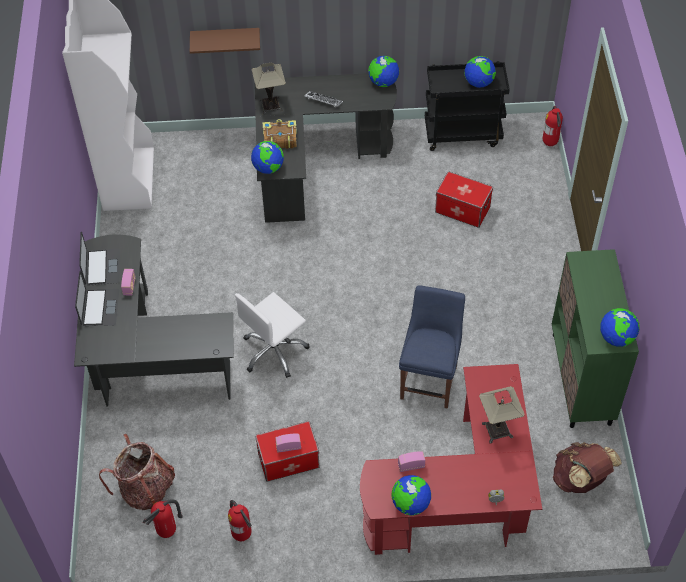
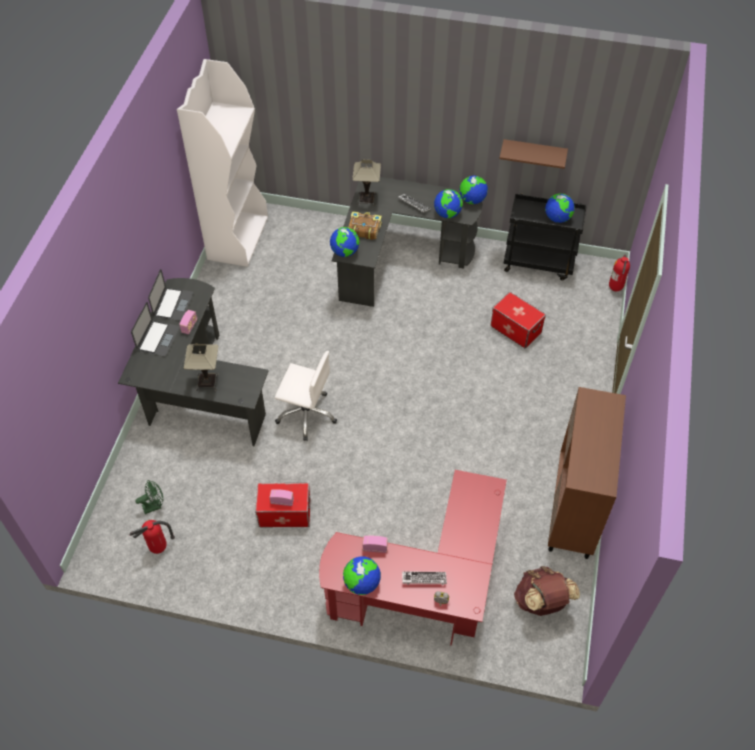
camera: 15 degrees right, 0 degrees up
(145, 489) = (154, 506): backpack -> green fan
(225, 38) = (339, 132): brown shelf -> brown shelf (534, 153)
(242, 535) = (221, 569): fire extinguisher -> none
(274, 351) = (306, 414): white office chair -> white office chair turned 135 degrees counterclockwise
(430, 379) = (434, 473): blue chair -> none
(471, 483) = (424, 579): none -> keyboard
(497, 430) = (465, 536): table lamp -> table lamp (207, 382)
(581, 379) = (573, 508): green cabinet -> brown cabinet
(616, 338) = (599, 479): globe -> globe (447, 214)

